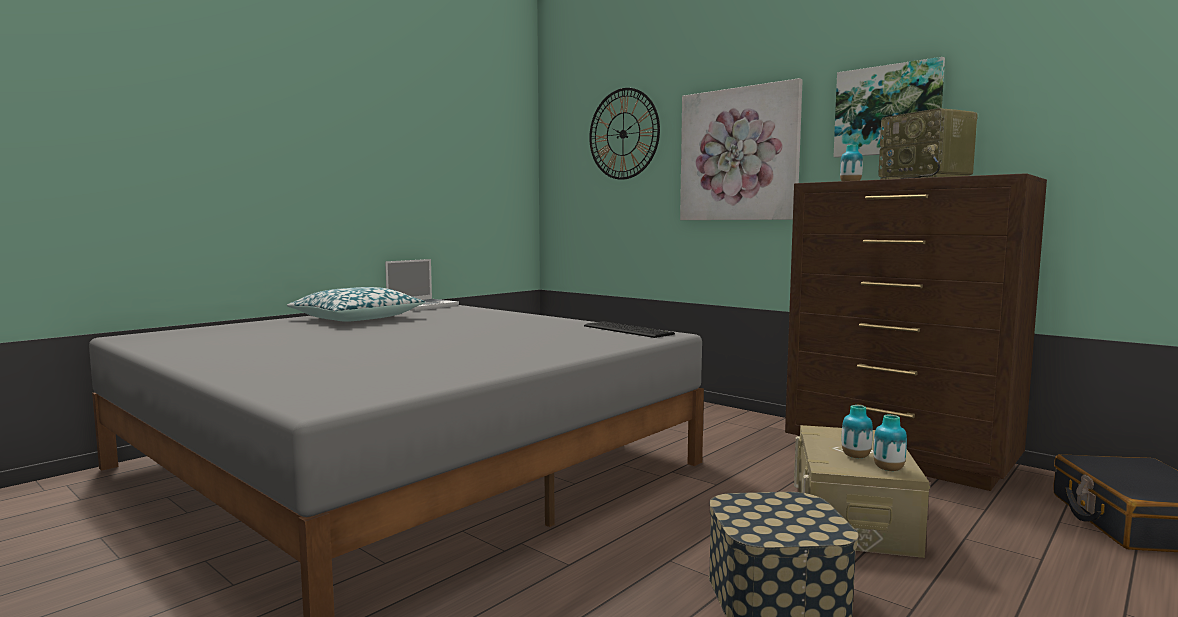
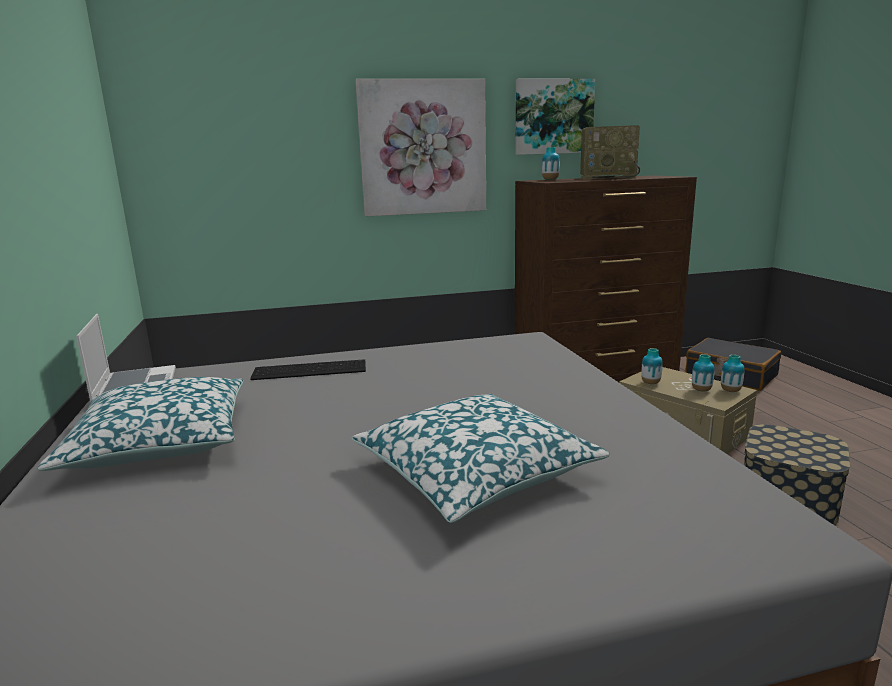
camera: 55 degrees left, 10 degrees up
(364, 352) = (474, 472): none -> pillow
(623, 134) = (269, 115): wall clock -> none
(628, 330) = (490, 343): keyboard -> keyboard (308, 370)
(823, 435) = (650, 383): none -> vase

